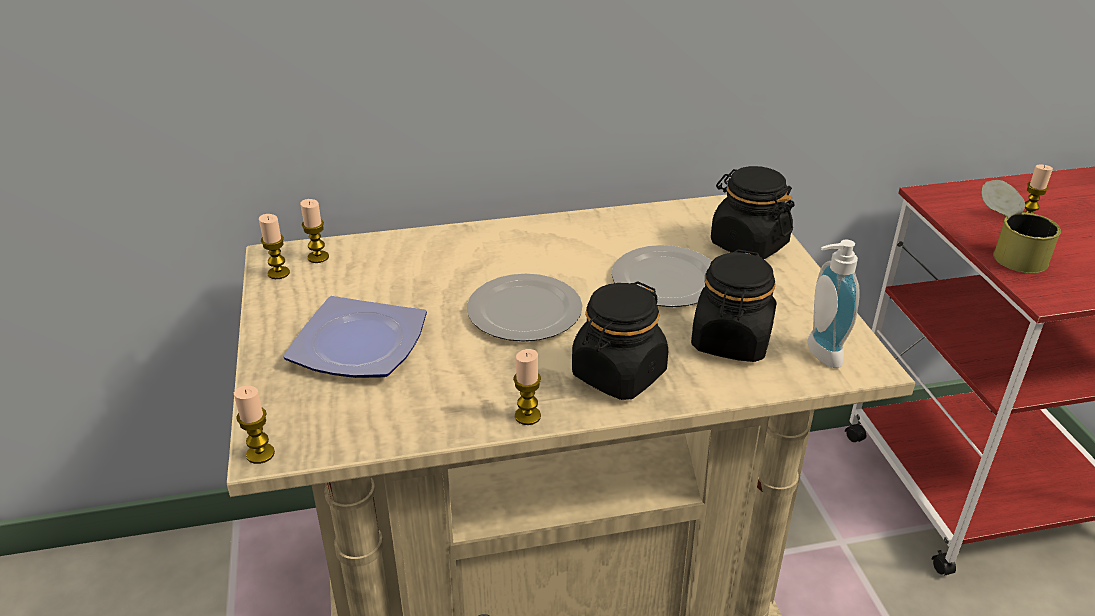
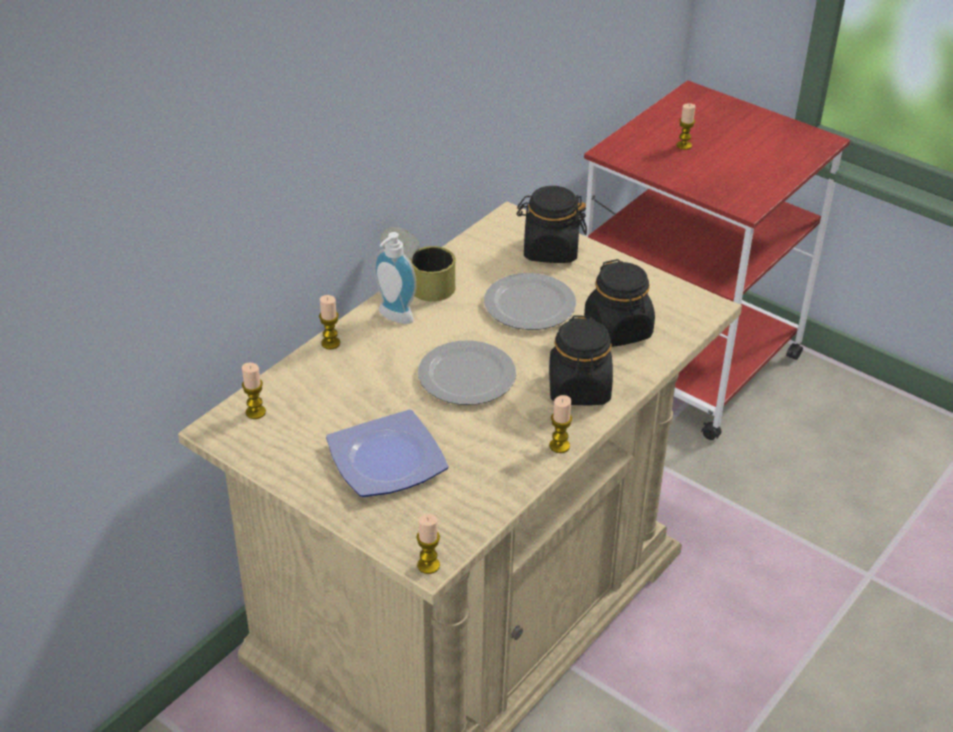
camera: 40 degrees left, 5 degrees up
(278, 273) = (243, 440): candle -> candle (330, 343)
(818, 354) = (675, 313): soap dispenser -> soap dispenser (393, 318)
(1007, 251) = (696, 180): can -> can (419, 284)

